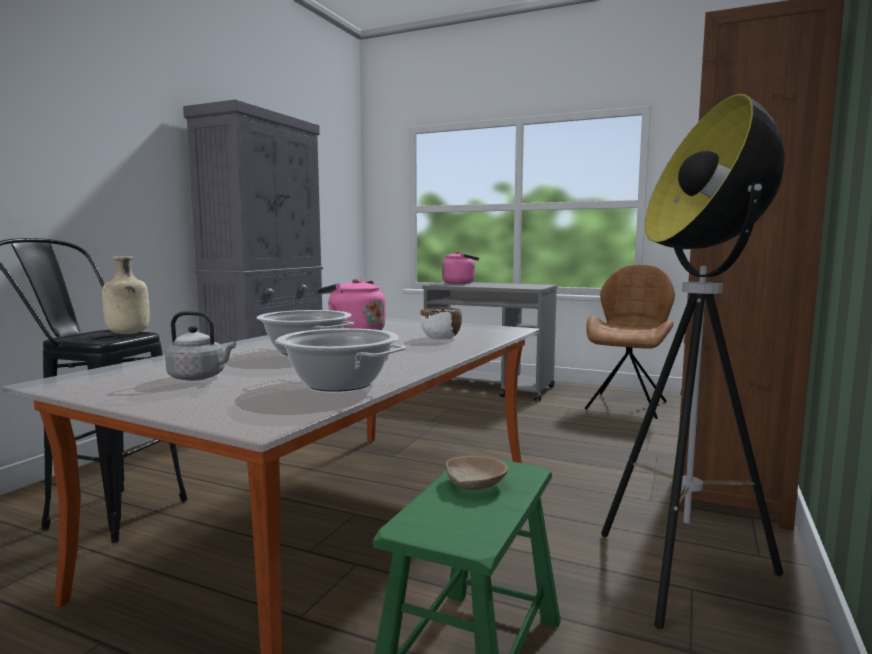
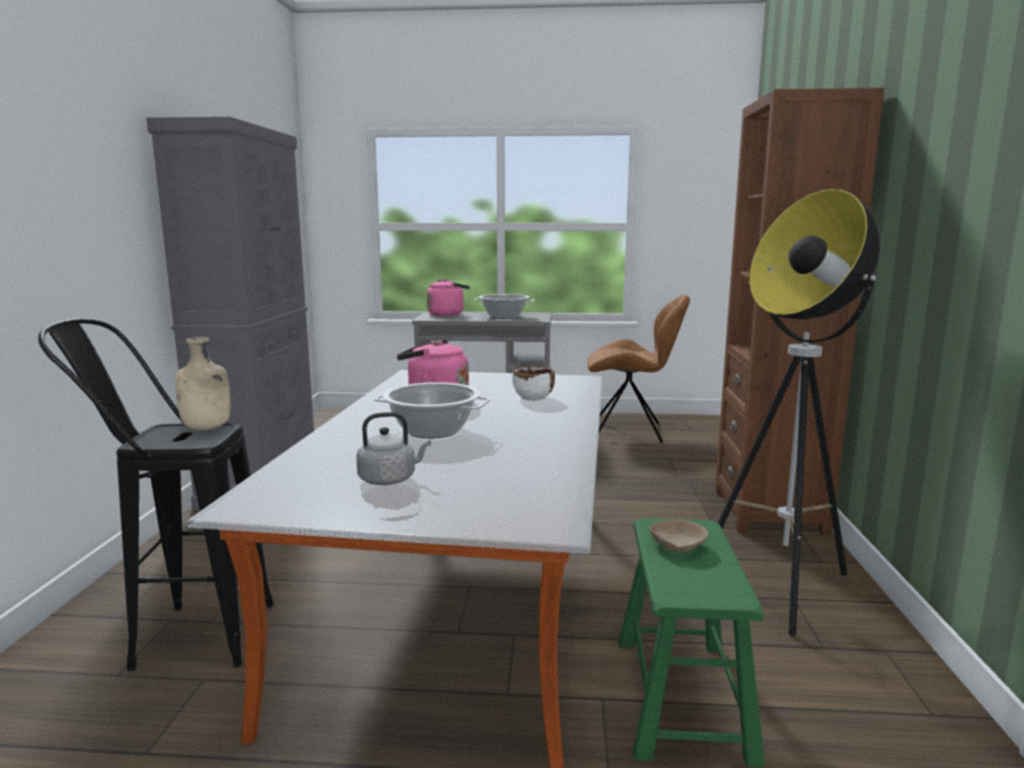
camera: 20 degrees left, 5 degrees up
(338, 383) = (539, 470): cooking pot -> cooking pot (504, 317)
(627, 404) = (630, 431): brown chair -> brown chair turned 90 degrees clockwise

